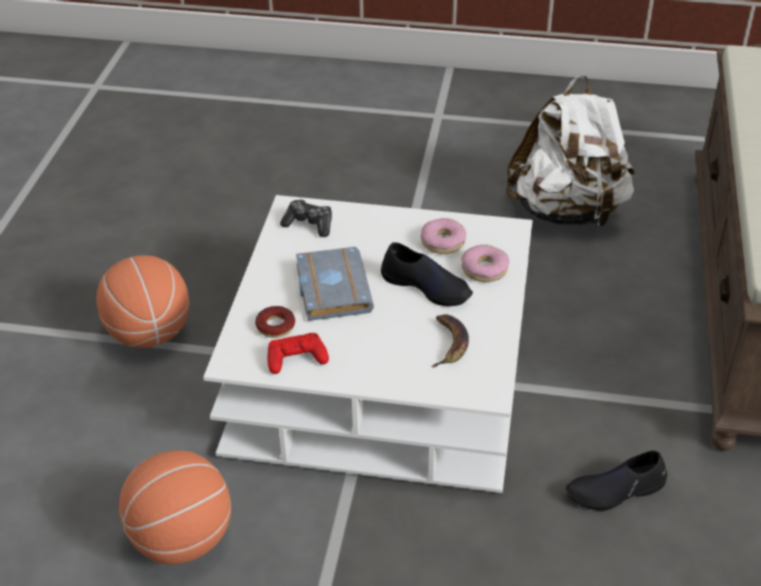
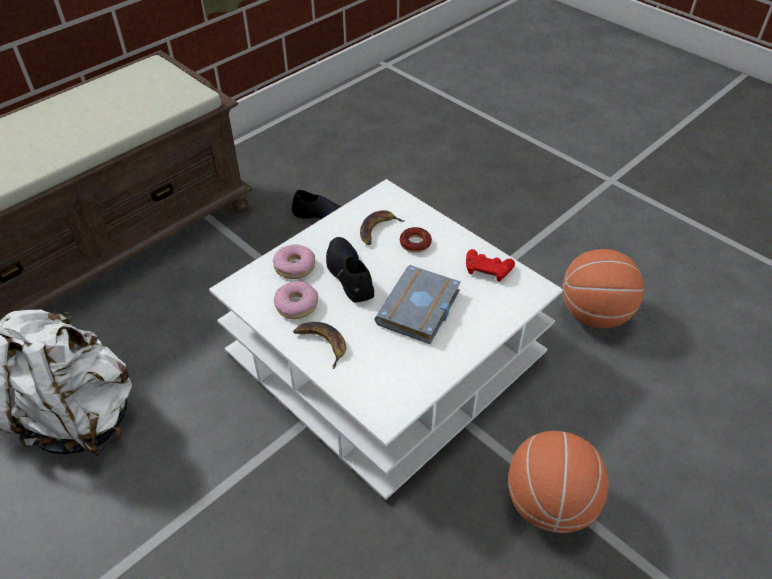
camera: 145 degrees left, 5 degrees up
(275, 326) = (485, 300): donut -> donut (415, 243)
(309, 224) = (384, 384): game controller -> none
(388, 226) = (321, 343): none -> banana

